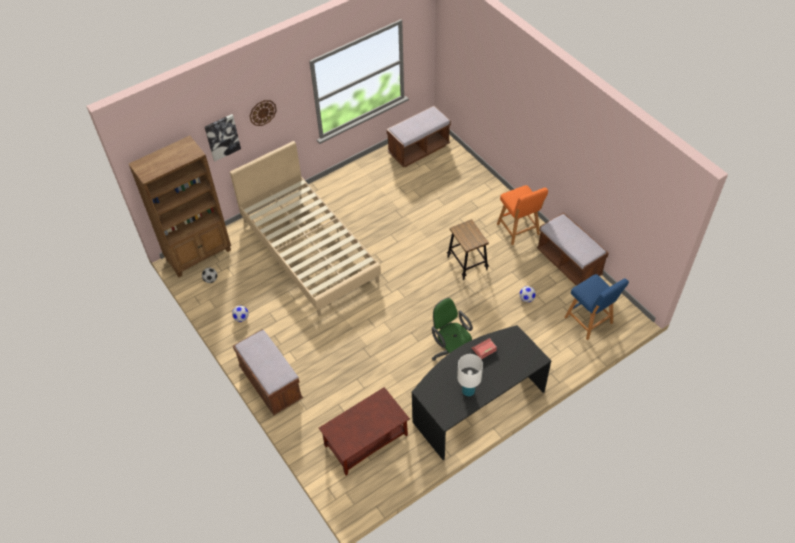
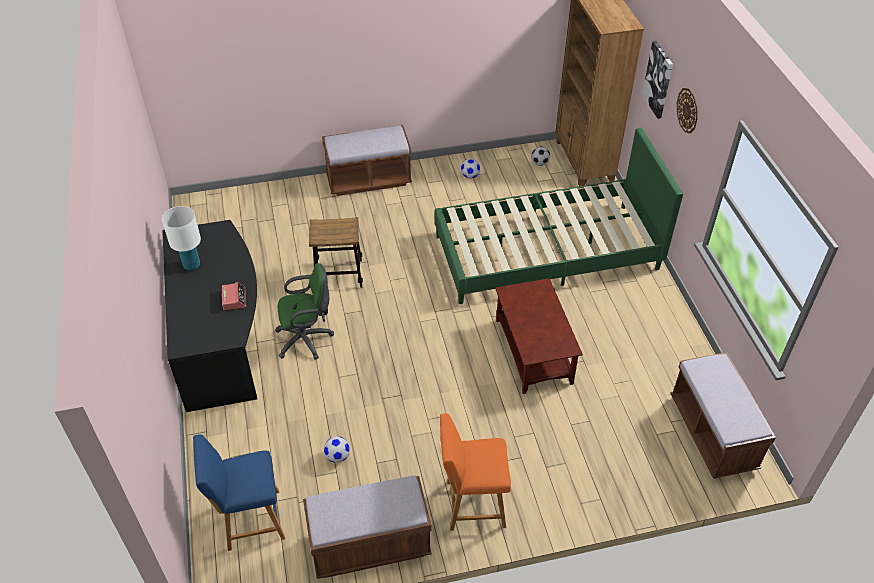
camera: 110 degrees right, 5 degrees down
(309, 250) = (547, 252): beige bed -> green bed
(365, 441) = (249, 231): brown coffee table -> brown coffee table (533, 350)
(467, 263) = (440, 409): stool -> stool (338, 275)

